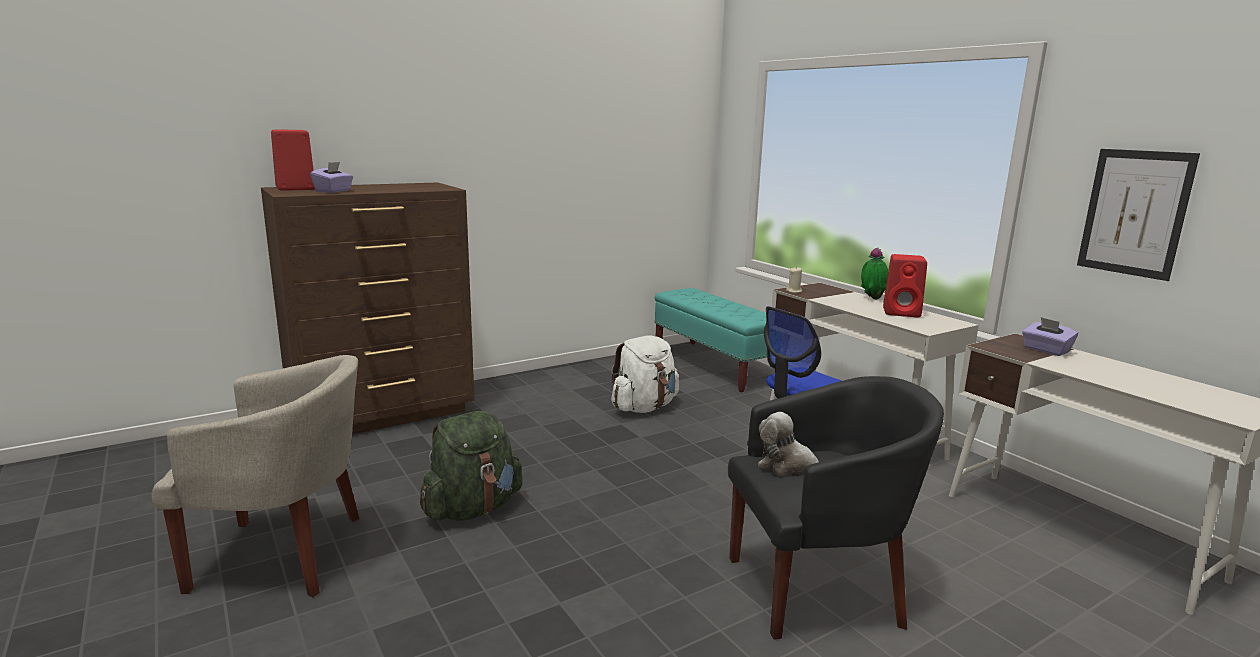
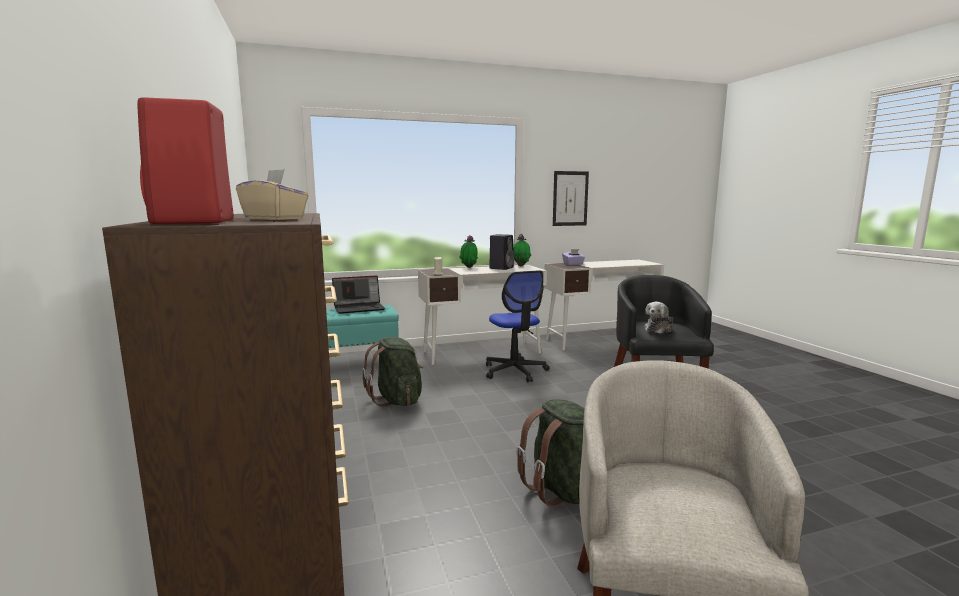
camera: 75 degrees left, 5 degrees down
(334, 191) = (275, 219): purple tissue box -> beige tissue box
(644, 407) = (397, 400): white backpack -> green backpack
(745, 310) = (359, 308): none -> laptop
(903, 312) = (501, 268): red speaker -> black speaker
(949, 321) = (521, 266): none -> potted plant

